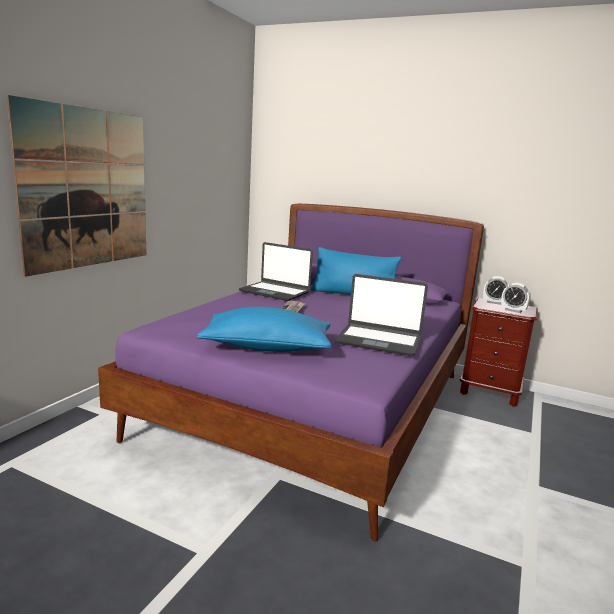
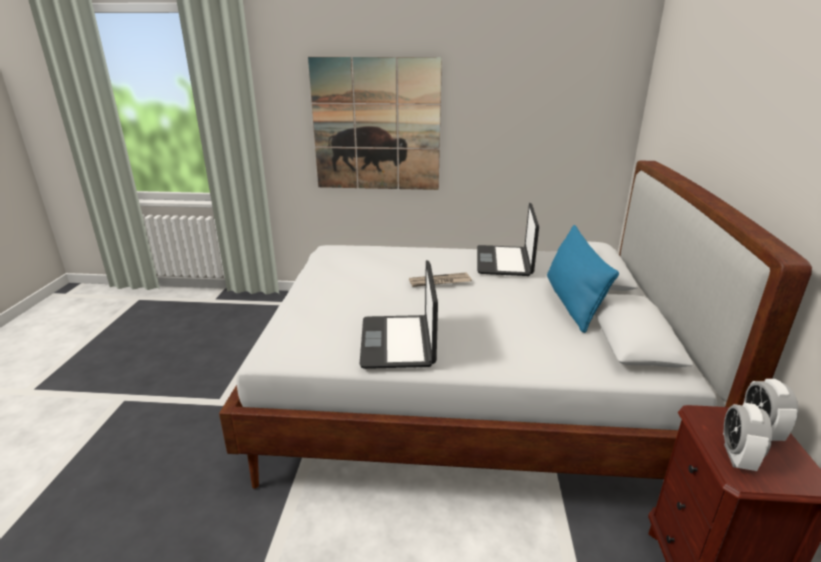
camera: 70 degrees right, 10 degrees up
(267, 348) = (327, 295): blue pillow -> none
(316, 405) = (466, 398): purple bed -> white bed

